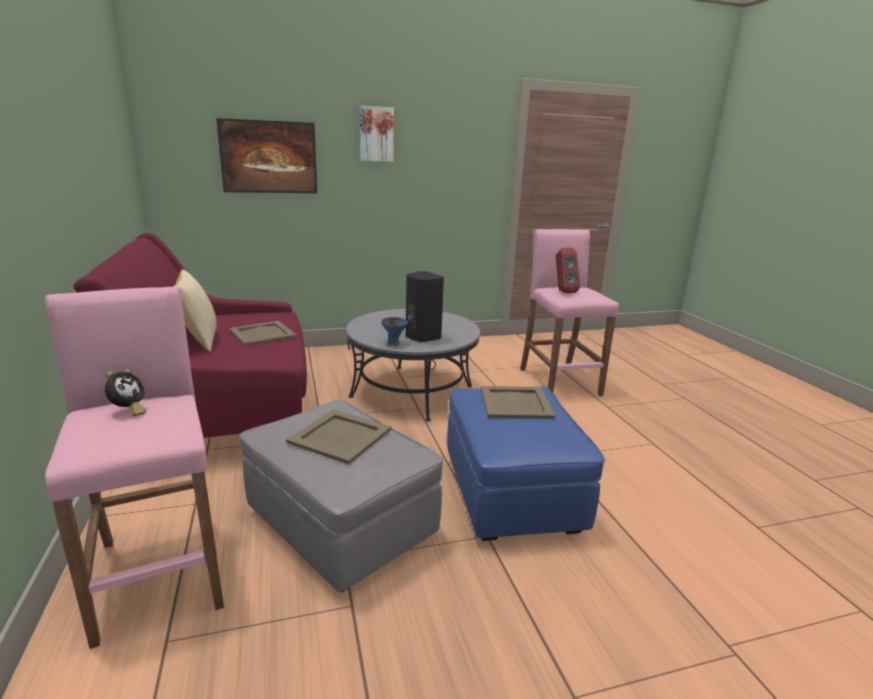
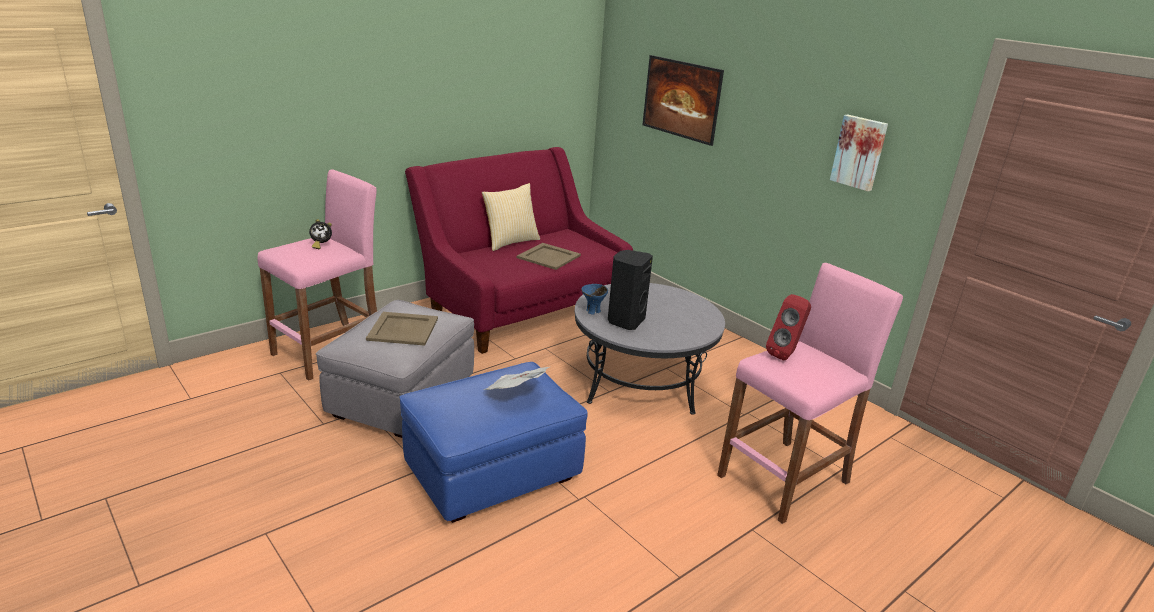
camera: 65 degrees right, 5 degrees up
(376, 134) = (780, 92): picture -> picture (859, 152)
(515, 403) = (516, 393): beige tray -> newspaper

